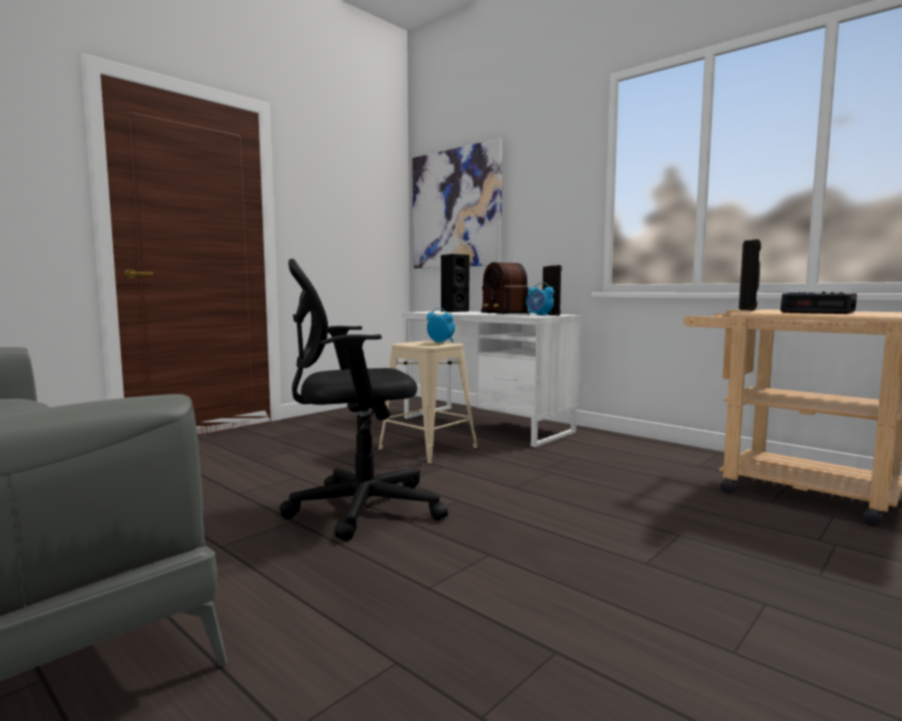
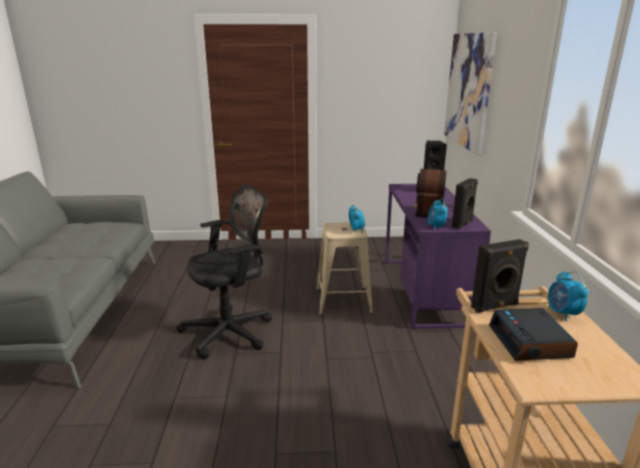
camera: 45 degrees right, 15 degrees up
(357, 509) = (231, 332): black office chair -> black office chair turned 120 degrees clockwise
(485, 424) = (424, 290): white desk -> purple desk
(778, 310) = (562, 314): none -> alarm clock

